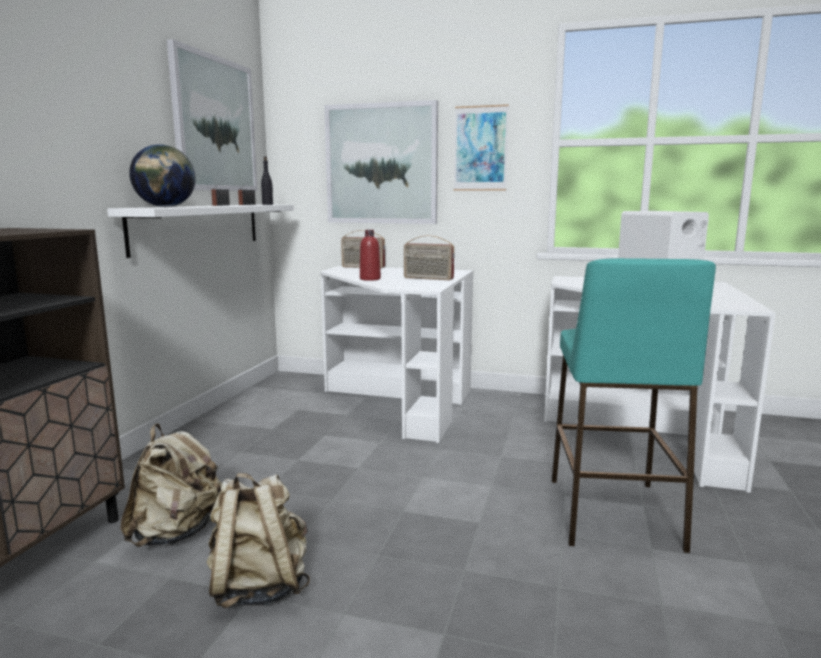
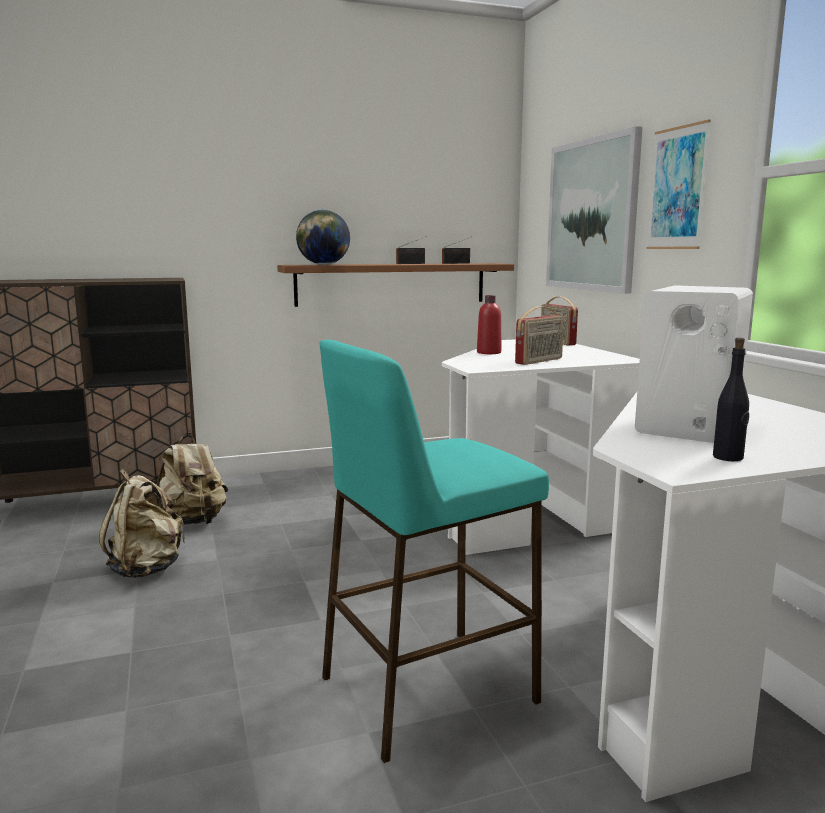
camera: 55 degrees right, 0 degrees up
(199, 227) = (392, 284): white shelf -> brown shelf
(215, 124) = (427, 183): picture -> none
(268, 204) = (478, 263): black bottle -> black bottle (728, 457)
(428, 278) = (539, 361): radio -> radio turned 120 degrees counterclockwise

